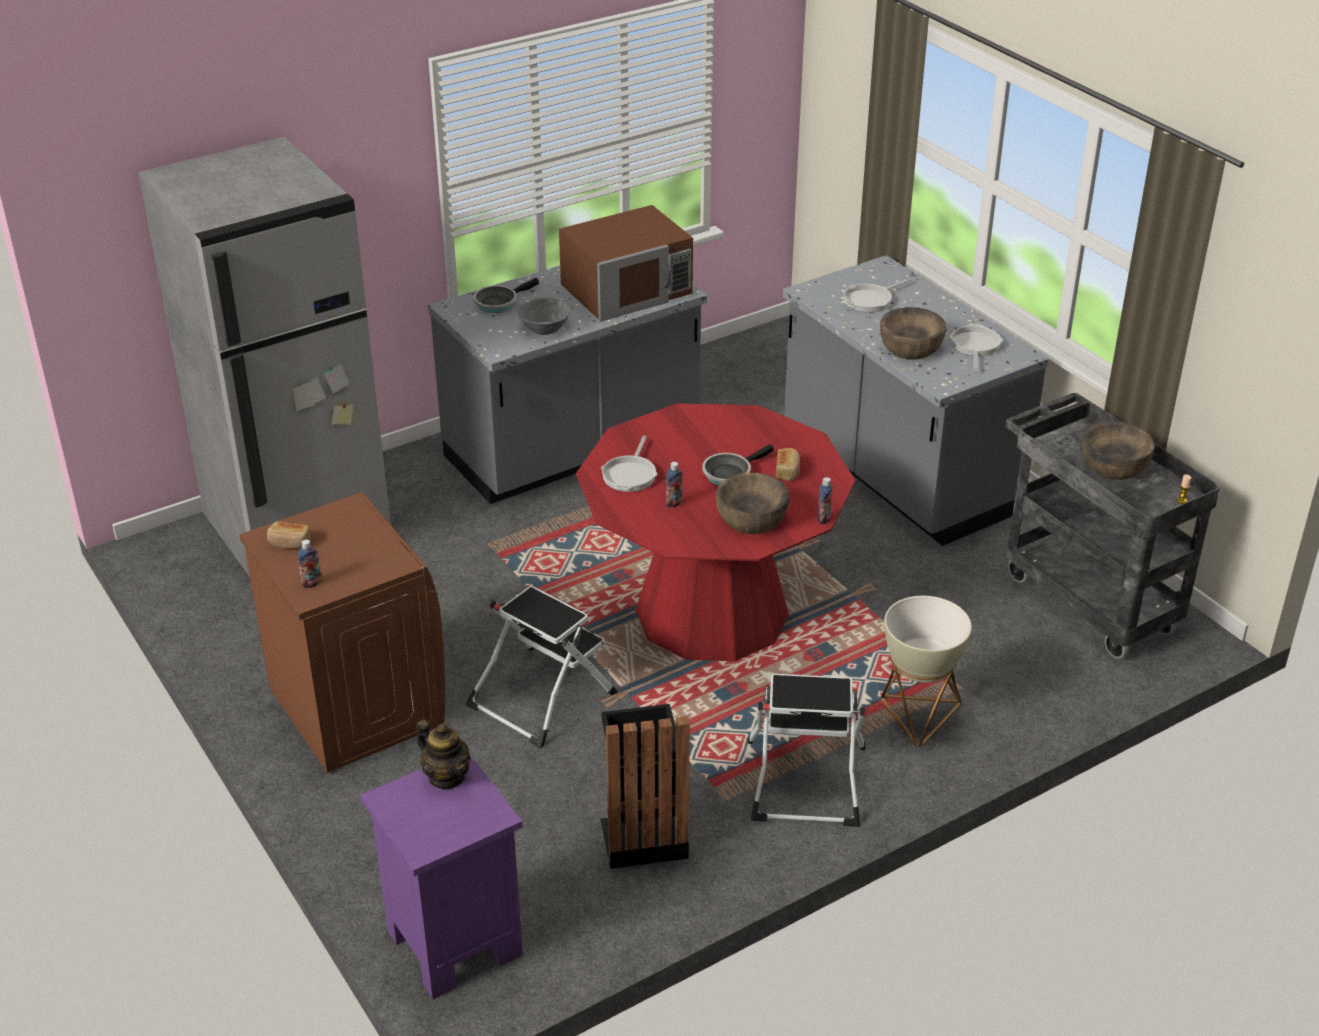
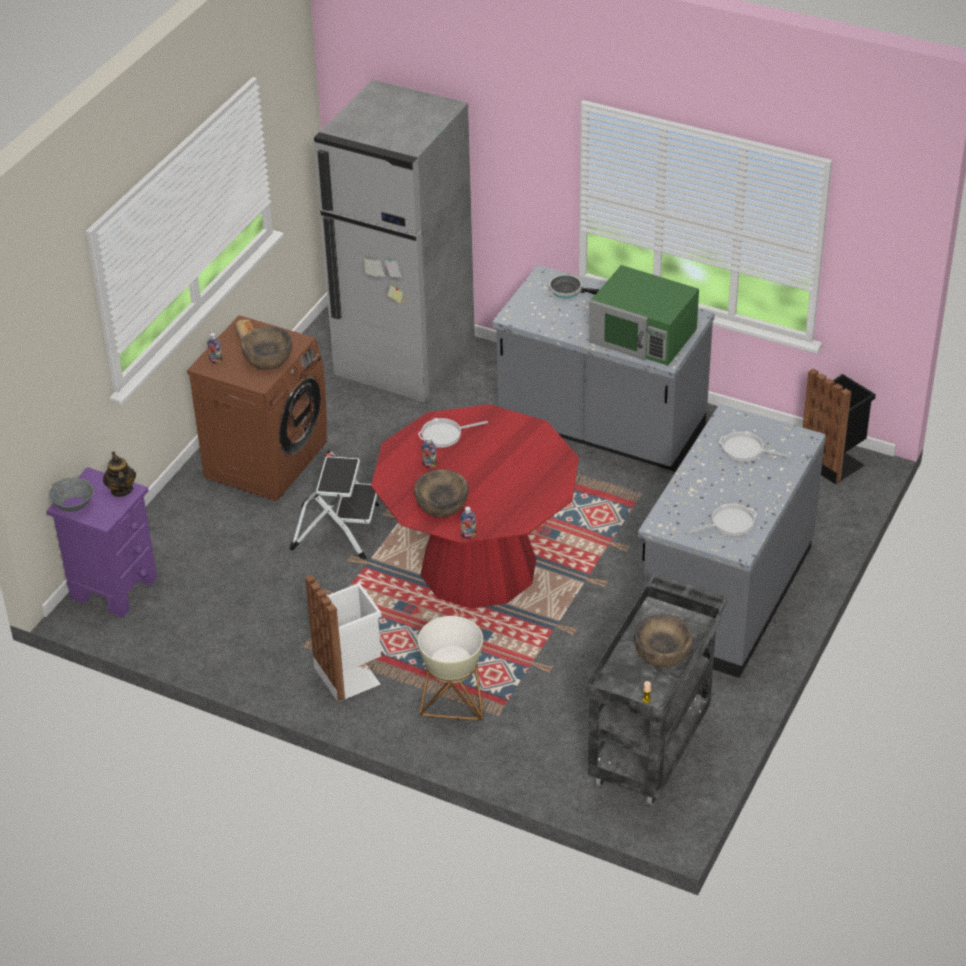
camera: 60 degrees right, 5 degrees up
(447, 777) = (121, 490): teapot -> teapot turned 150 degrees clockwise
(545, 328) = (556, 323): grey bowl -> grey bowl (74, 504)
(627, 289) = (643, 335): brown microwave -> green microwave
(642, 835) = (248, 624): black trash can -> black trash can (833, 461)
(729, 473) = (484, 475): frying pan -> none
(787, 471) = (510, 499): bread -> none
(805, 778) = (350, 674): step ladder -> white trash can
(910, 347) = (696, 492): brown bowl -> brown bowl (268, 358)

